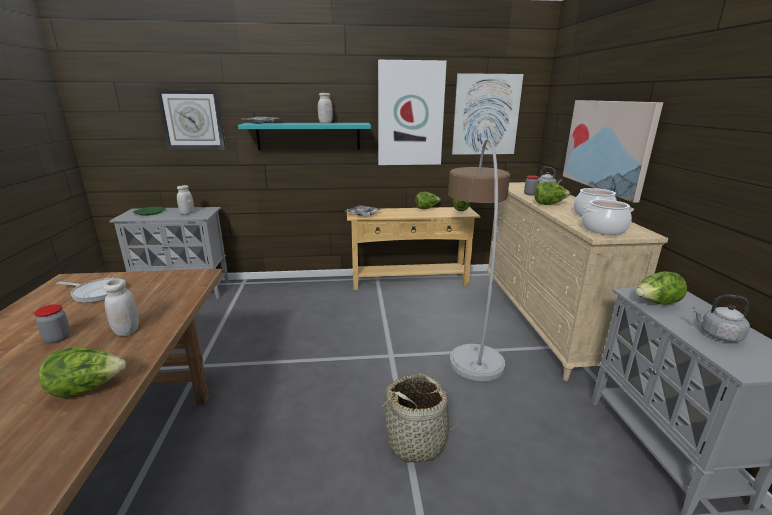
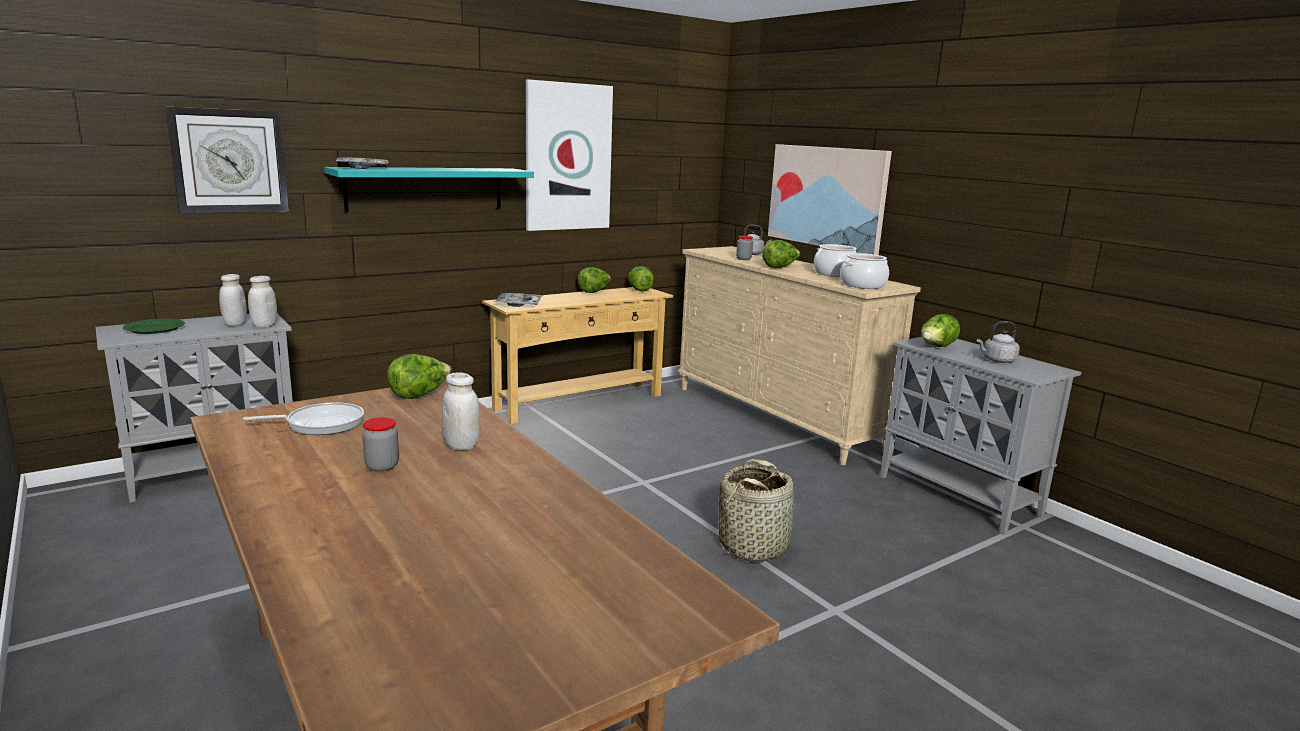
camera: 30 degrees left, 5 degrees down
(88, 389) = (529, 488): lettuce -> lettuce (419, 395)
(325, 123) = (459, 168): white jar -> white jar (264, 325)
(470, 325) = (704, 435): floor lamp -> none
(486, 115) = (658, 160): picture -> none

